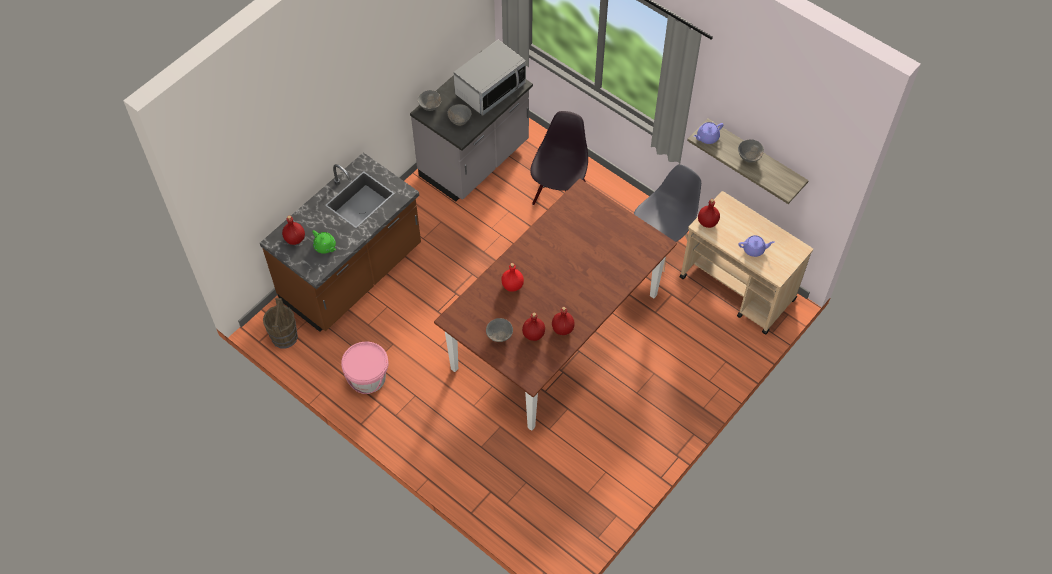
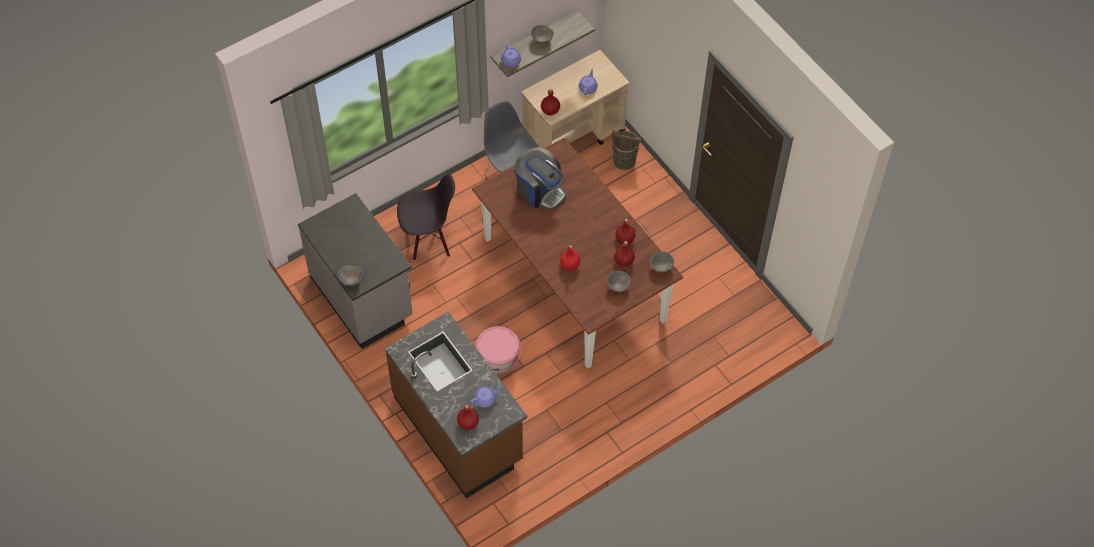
camera: 75 degrees left, 0 degrees up
(284, 337) = (510, 500): brown bucket -> brown bucket (624, 160)
(325, 246) = (485, 399): green teapot -> purple teapot
(368, 378) = (576, 437): pink bucket -> pink bucket (498, 360)
(459, 121) = (378, 260): grey bowl -> grey bowl (661, 267)
(490, 89) = (349, 227): microwave -> none
(559, 195) = (428, 239): black chair -> black chair turned 135 degrees clockwise
(597, 237) = (540, 191): none -> coffee machine

